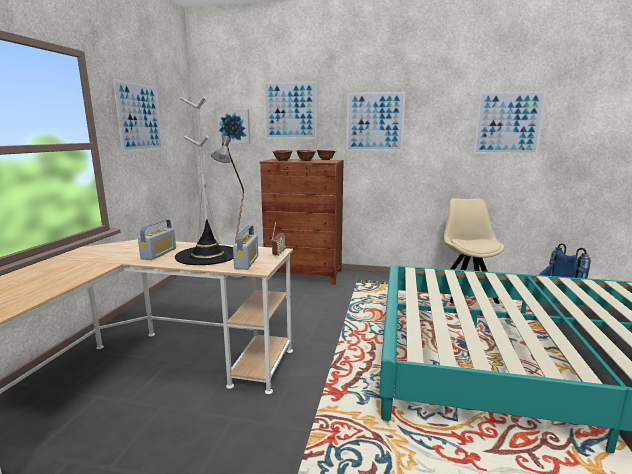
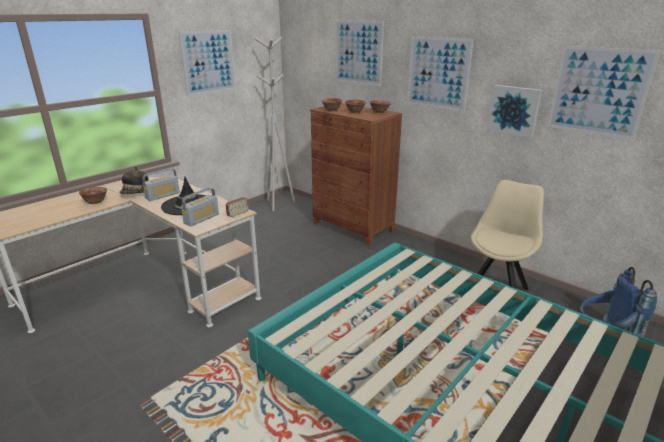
camera: 30 degrees right, 10 degrees up
(72, 273) = (95, 202): none -> bowl
(119, 258) = (136, 194): none -> hat
(234, 126) = (311, 65): picture -> picture (514, 110)
(234, 278) = (290, 216): grey floor lamp -> none

